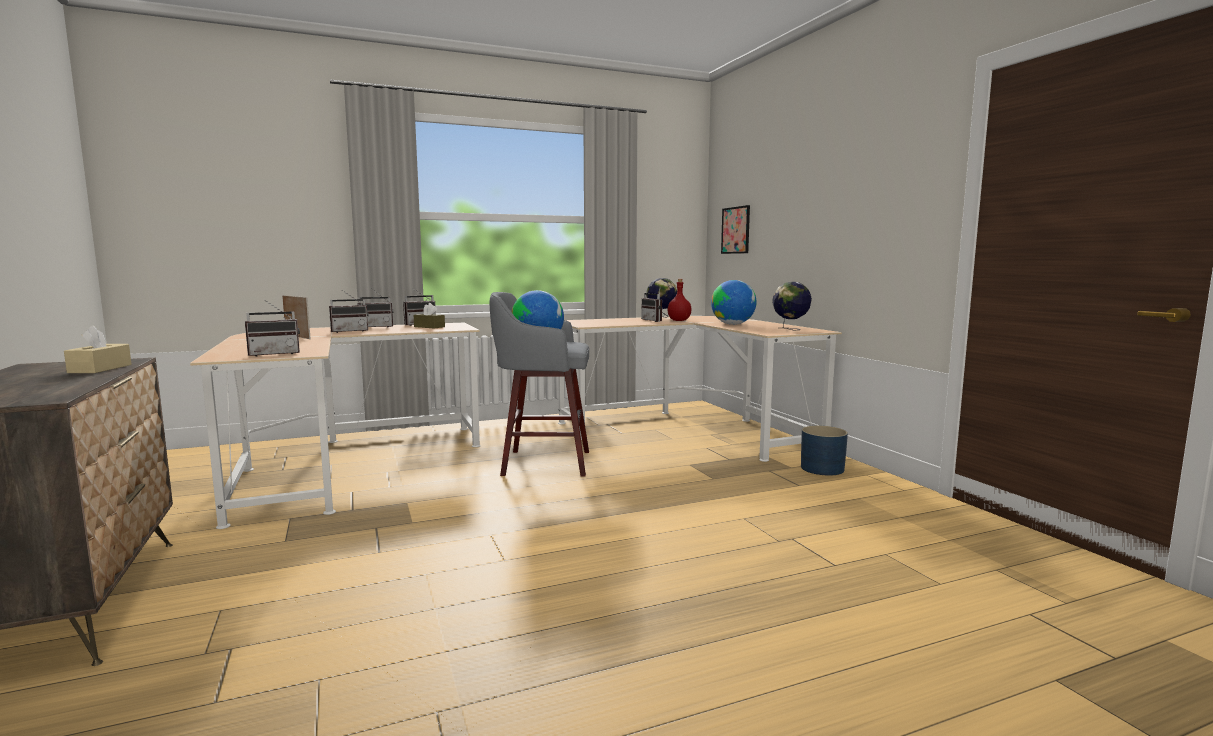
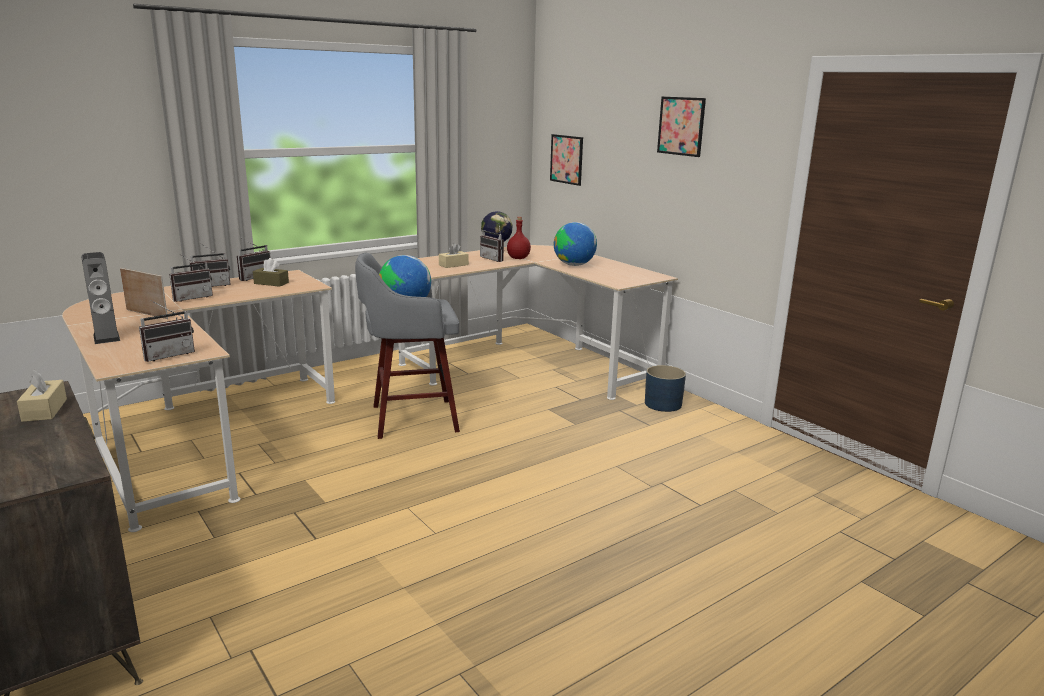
camera: 15 degrees left, 10 degrees up
(242, 345) = (106, 337): none -> speaker
(610, 322) = (453, 265): none -> beige tissue box
(790, 329) = (631, 275): globe -> none
(841, 170) = (681, 126): none -> picture

